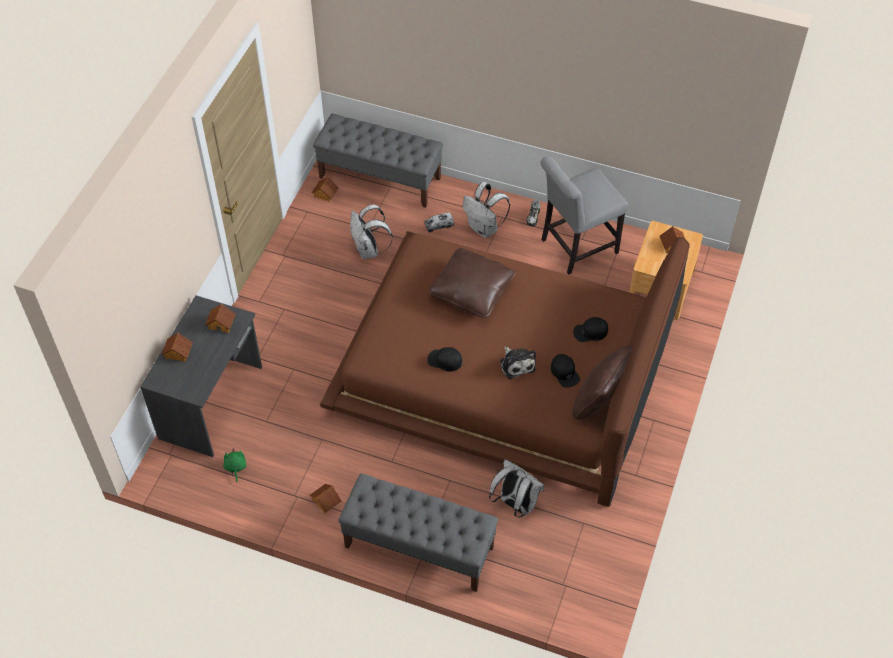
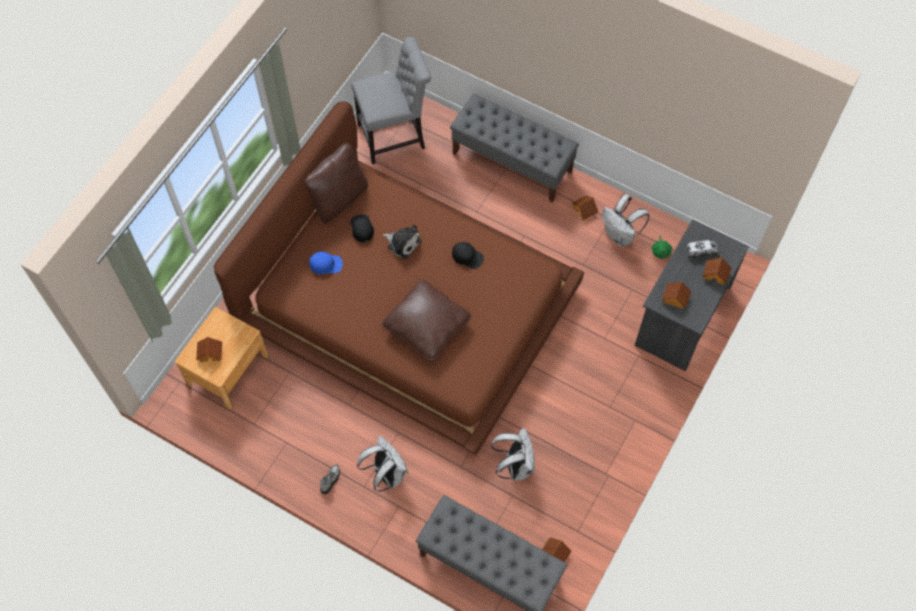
camera: 170 degrees left, 10 degrees up
(439, 225) = (434, 486): toy truck -> toy truck (701, 251)
(515, 504) = (426, 184): white backpack -> white backpack (620, 235)
(516, 364) = (403, 243): plush toy -> plush toy turned 135 degrees clockwise
(575, 247) = (297, 433): grey chair -> grey chair (395, 136)
(590, 332) = (326, 264): black cap -> blue cap

